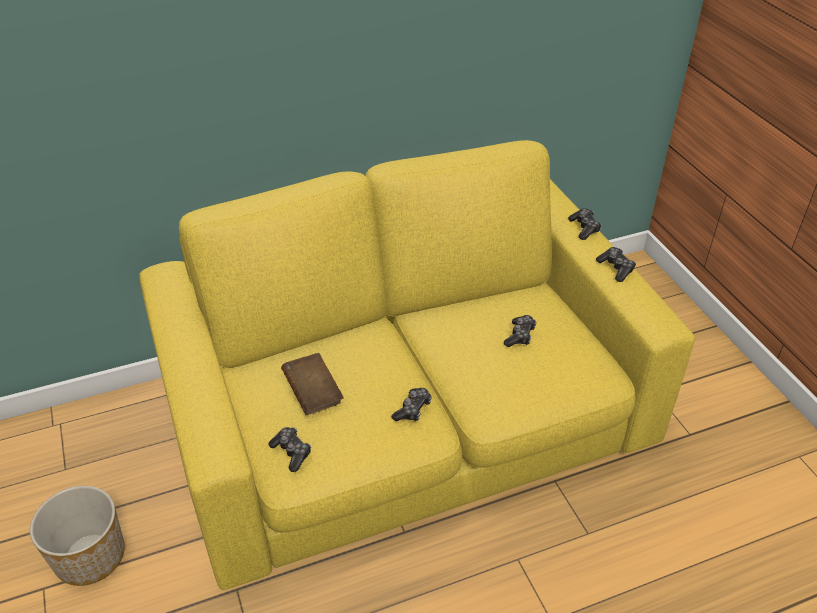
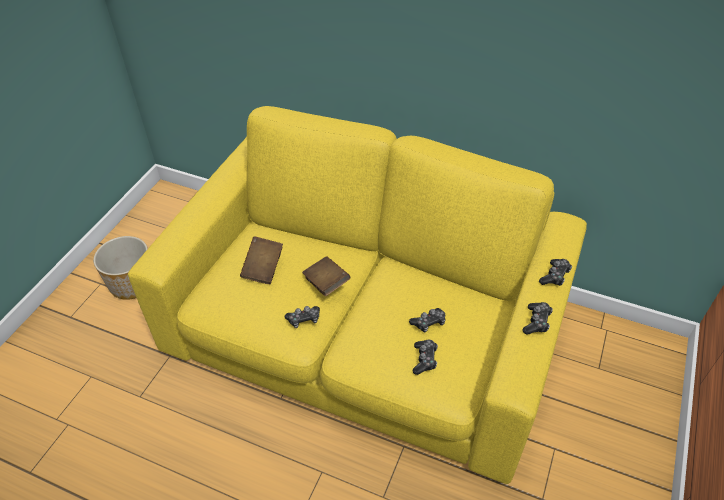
camera: 45 degrees right, 5 degrees up
(292, 452) = (213, 293): game controller -> game controller (425, 359)
(390, 366) = (326, 283): none -> brown book

